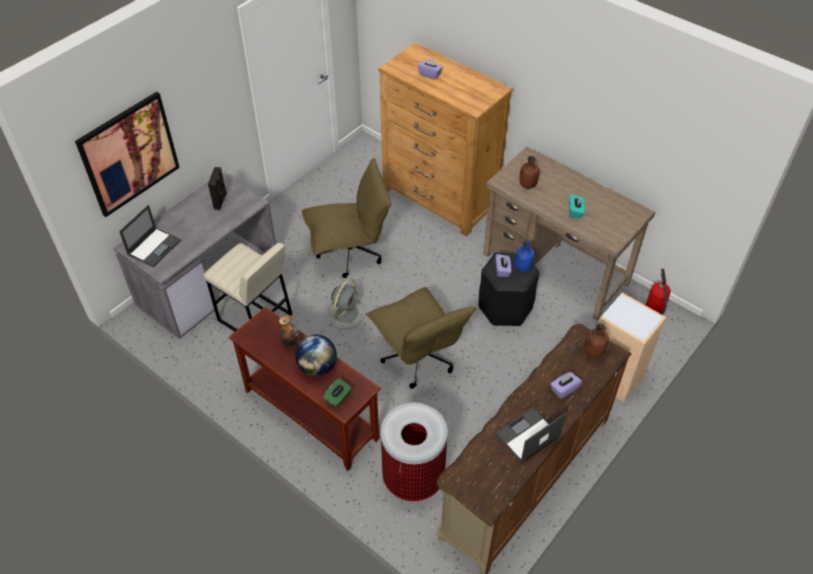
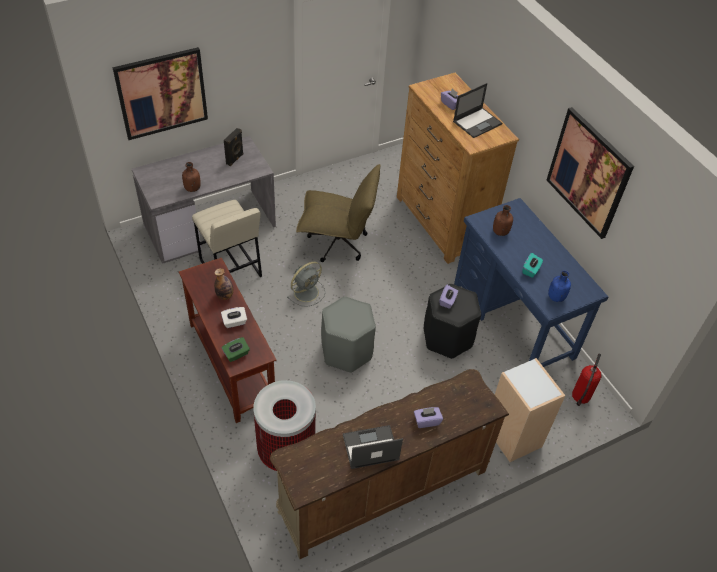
camera: 20 degrees right, 0 degrees up
(154, 247) = (162, 178): laptop -> laptop (477, 122)
(317, 367) = (234, 322): globe -> white tissue box
(417, 357) = (346, 351): beige office chair -> grey stool
(522, 267) = (467, 305): blue bottle -> blue bottle (555, 297)
(556, 268) = (514, 320): brown desk -> blue desk
(593, 352) = (472, 399): brown bottle -> brown bottle (192, 188)
(606, 98) = (588, 173): none -> picture

